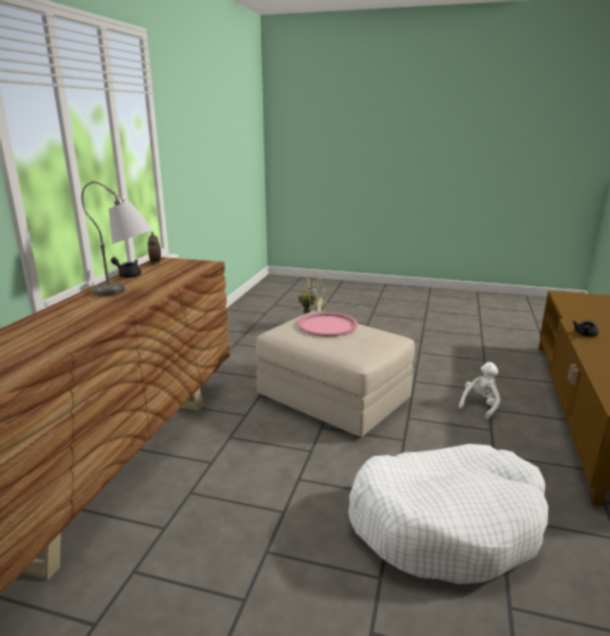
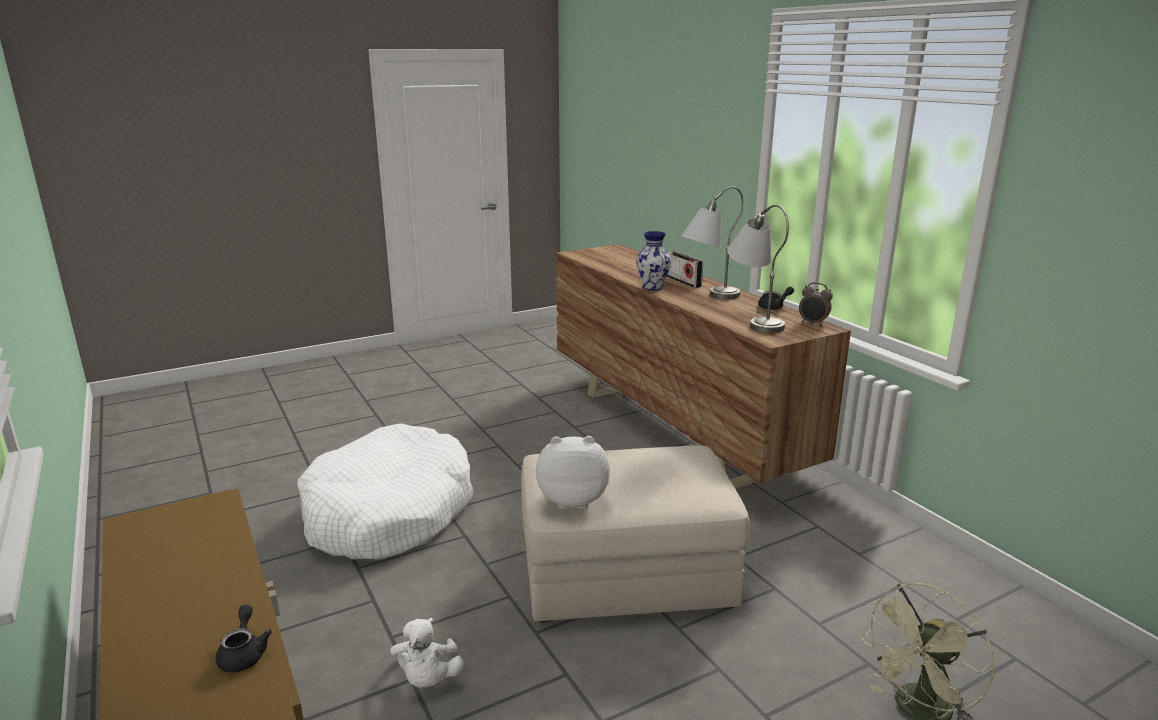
camera: 135 degrees right, 0 degrees up
(75, 312) = (684, 282): none -> radio
(114, 316) = (653, 287): none -> vase
(173, 273) = (753, 320): none -> grey table lamp
(327, 325) = (659, 483): pink tray -> none
(380, 336) = (572, 500): none -> plush toy

